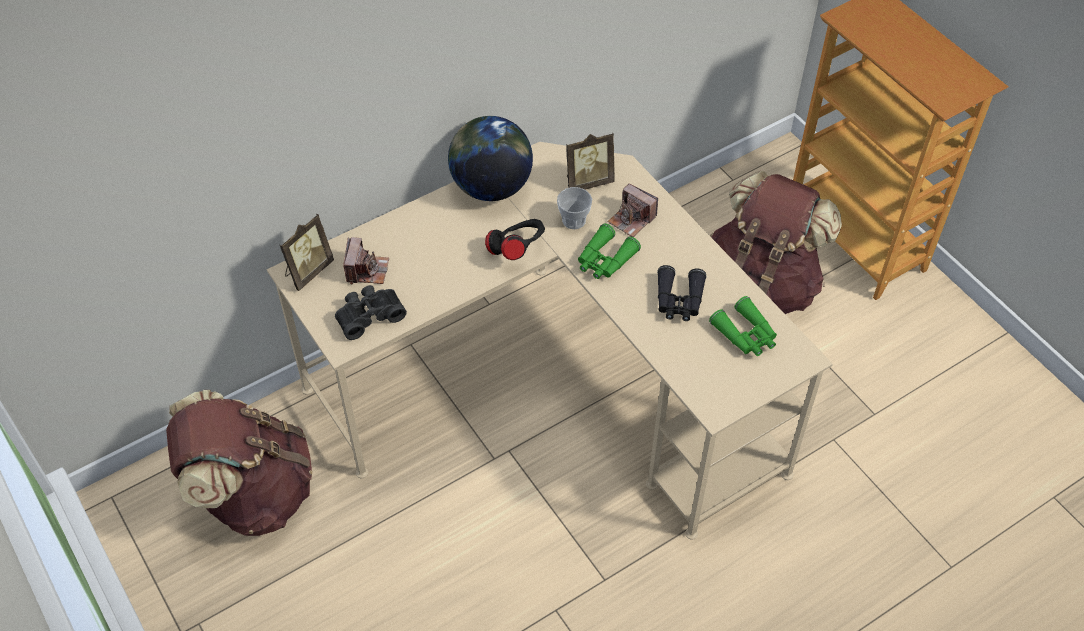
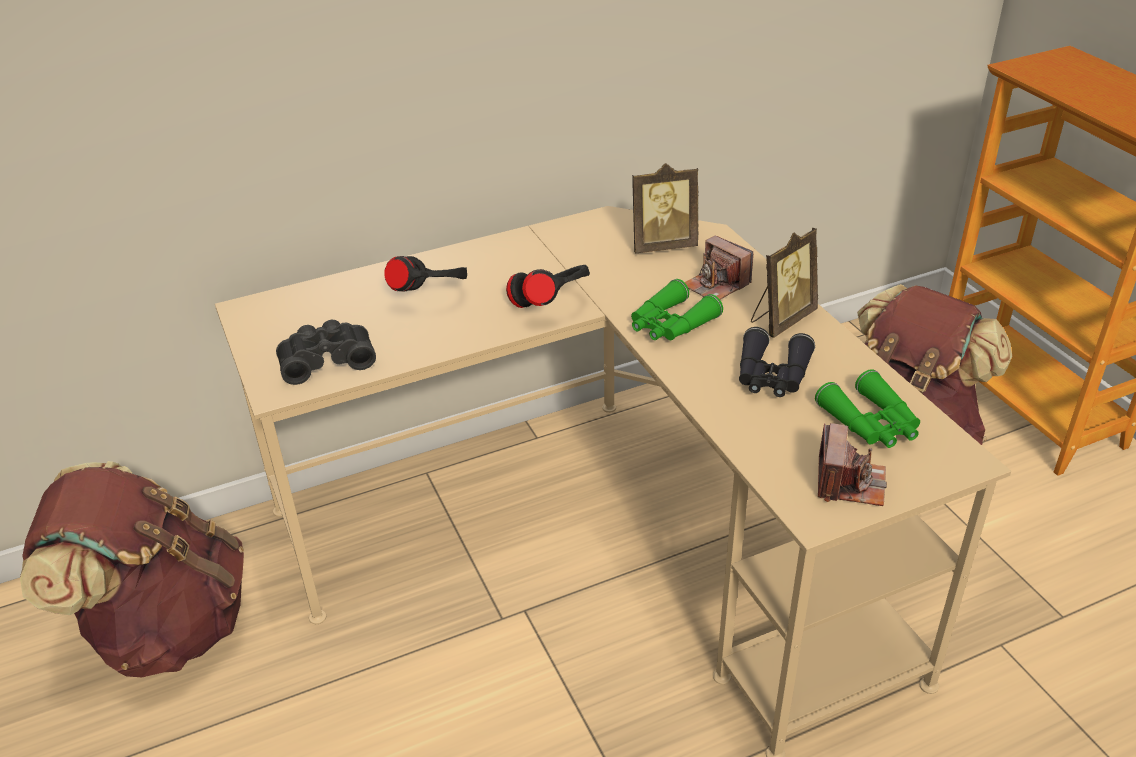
camera: 10 degrees right, 15 degrees down
(308, 271) = (266, 309): picture frame -> picture frame (781, 319)
(367, 270) = (343, 313): camera -> camera (849, 483)
(427, 249) = (430, 297): none -> black headphones
(491, 187) = (534, 243): globe -> none
(574, 220) = (636, 281): cup -> none

